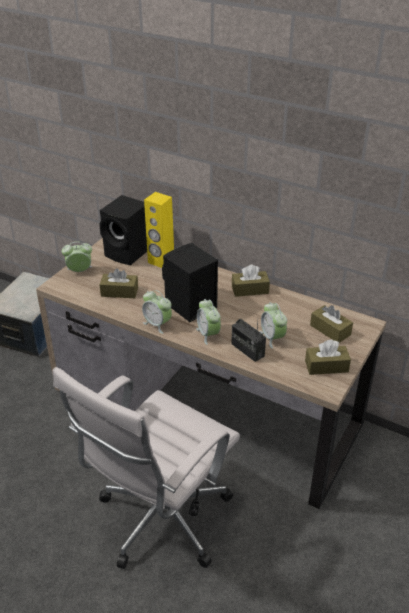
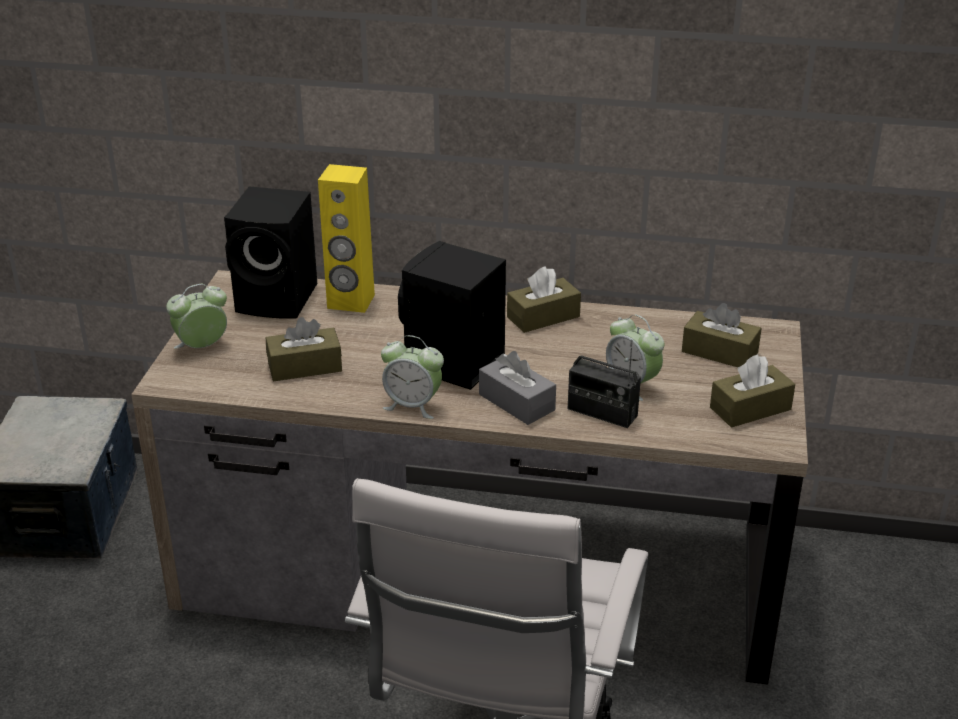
camera: 20 degrees left, 5 degrees down
(208, 334) = (516, 402): alarm clock -> grey tissue box

